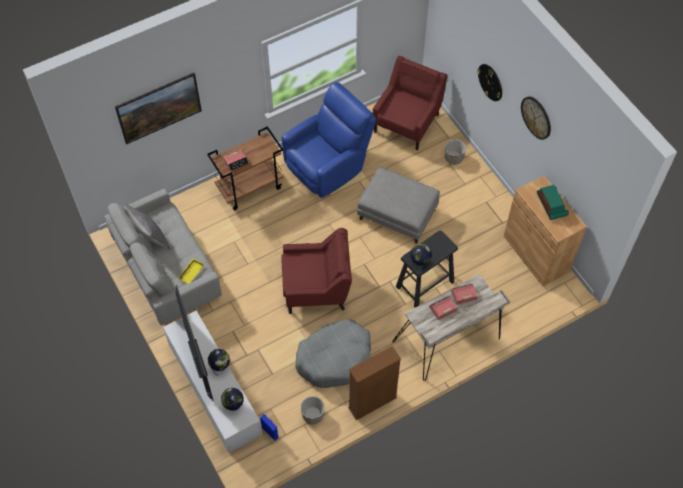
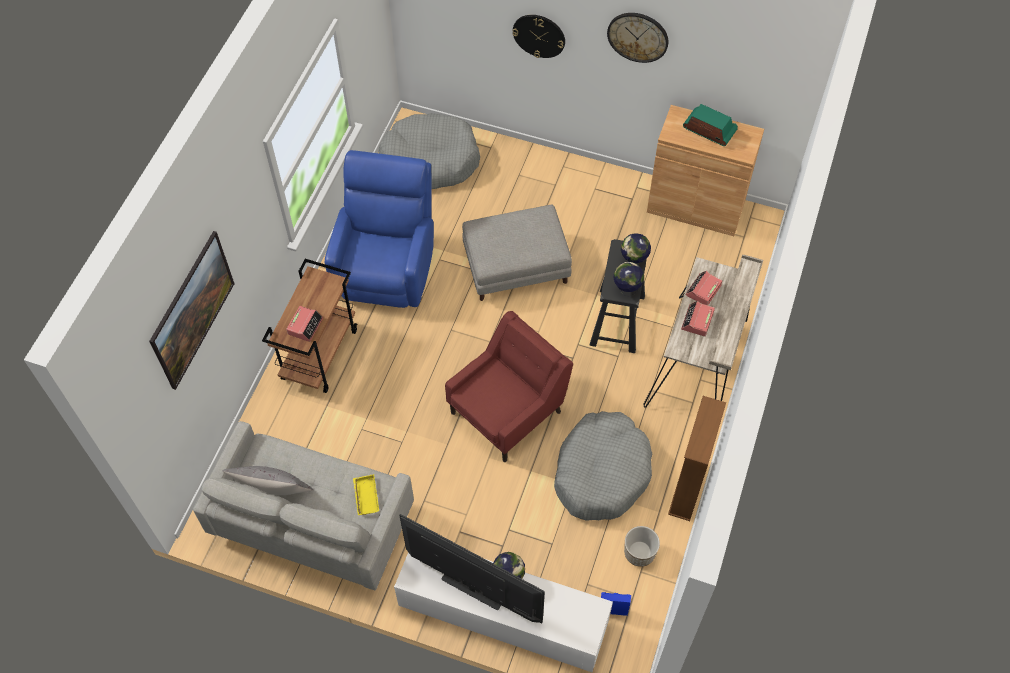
camera: 40 degrees left, 0 degrees up
(233, 405) = (567, 609): globe -> globe (633, 261)
(407, 122) = (430, 160): red armchair -> grey dog bed
(454, 158) = (517, 165): planter -> none

